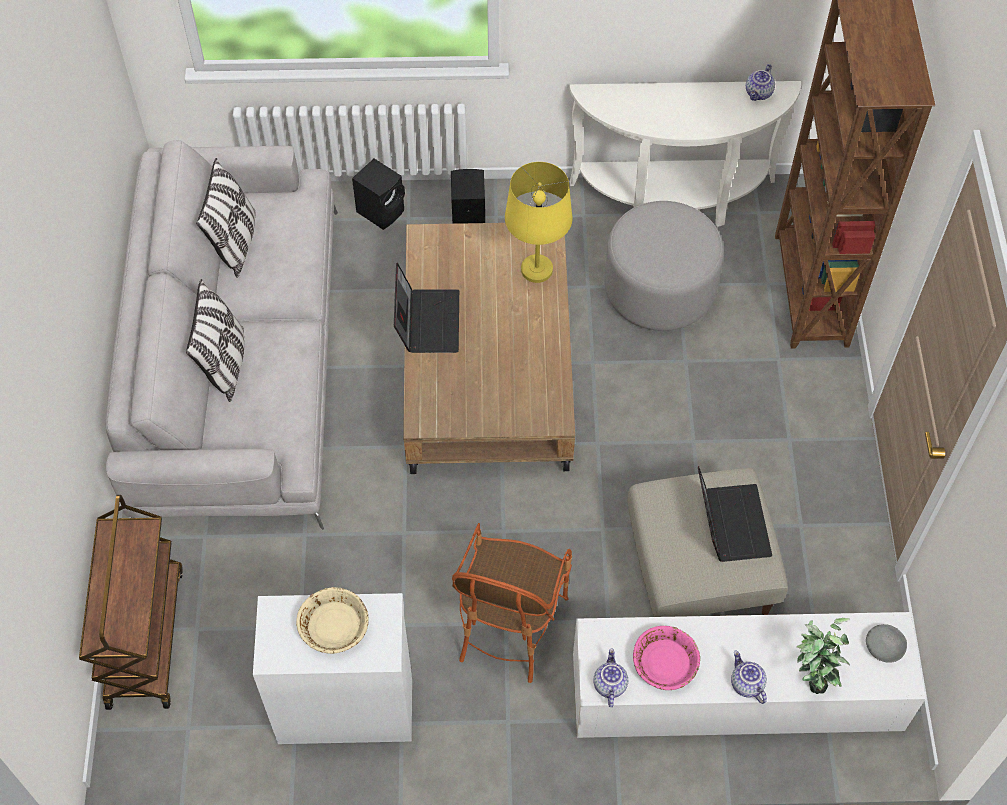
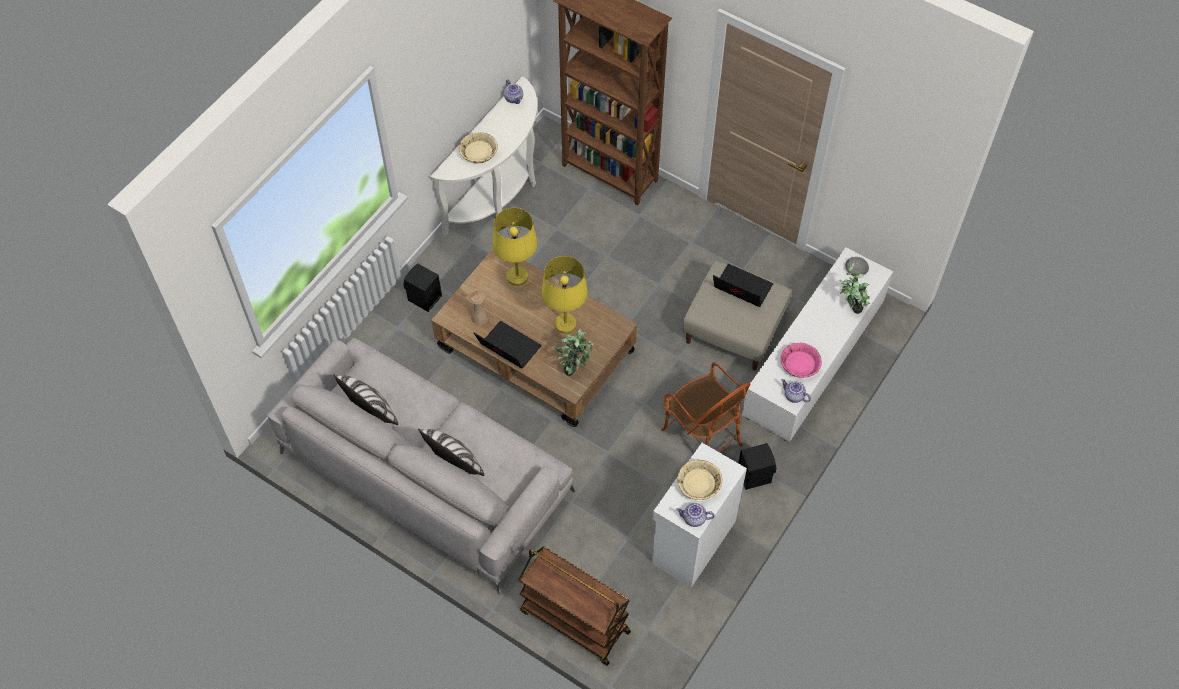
camera: 55 degrees left, 0 degrees up
(382, 210) = (380, 337): black speaker -> black speaker (754, 474)
(447, 267) = (479, 317): none -> beige vase
(454, 406) = (574, 368): none -> potted plant
(509, 359) = (565, 324): none -> yellow table lamp
(645, 108) = (479, 153): none -> beige bowl
(659, 289) = (551, 238): grey ottoman -> none
(746, 684) = (835, 338): teapot -> teapot (694, 519)

